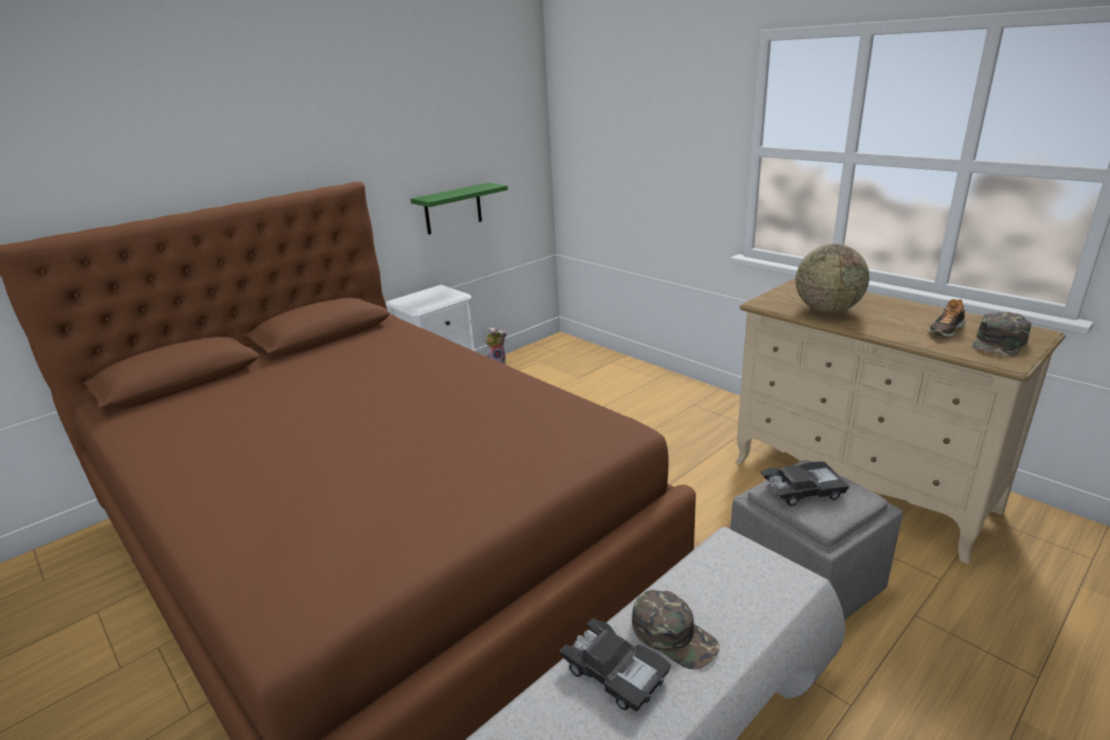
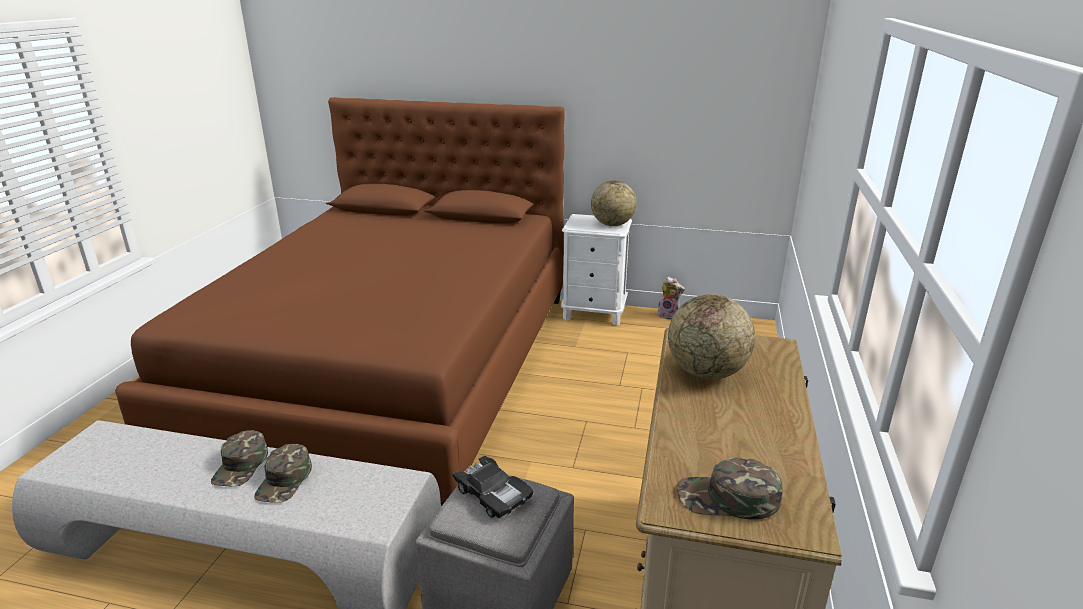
camera: 55 degrees right, 0 degrees up
(443, 293) = (612, 224): none -> globe
(453, 209) = (661, 153): green shelf -> none
(615, 672) = (241, 465): black toy car -> green cap
(946, 330) = (732, 455): shoe -> none

